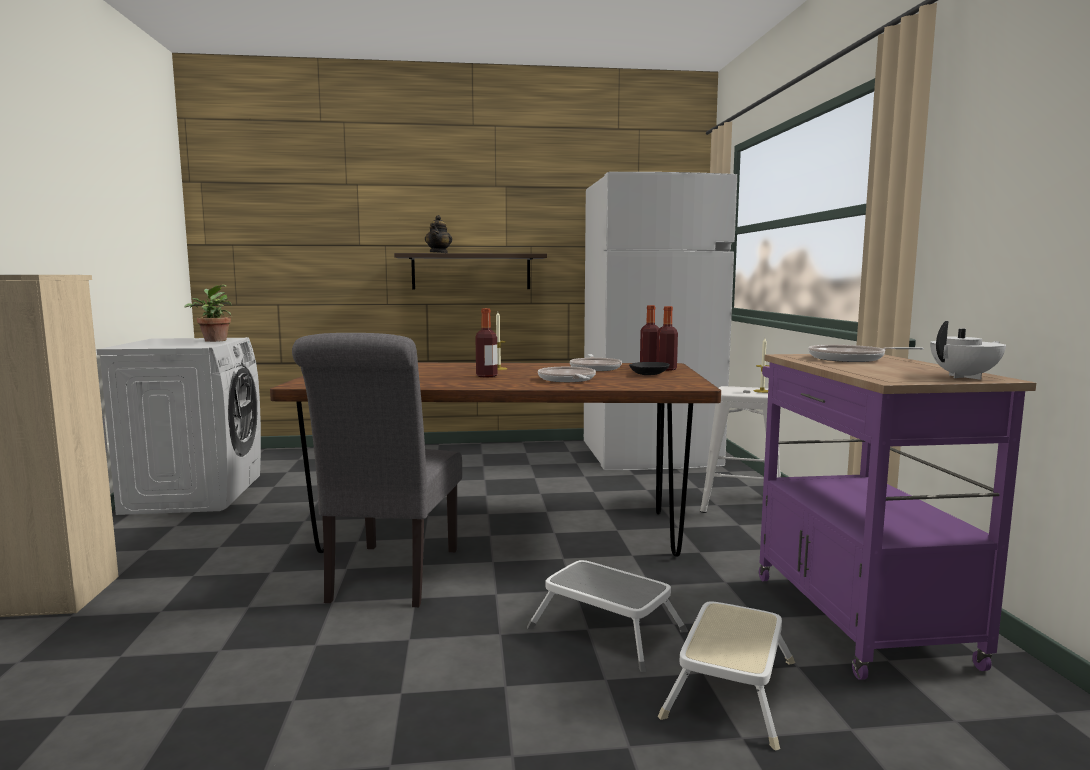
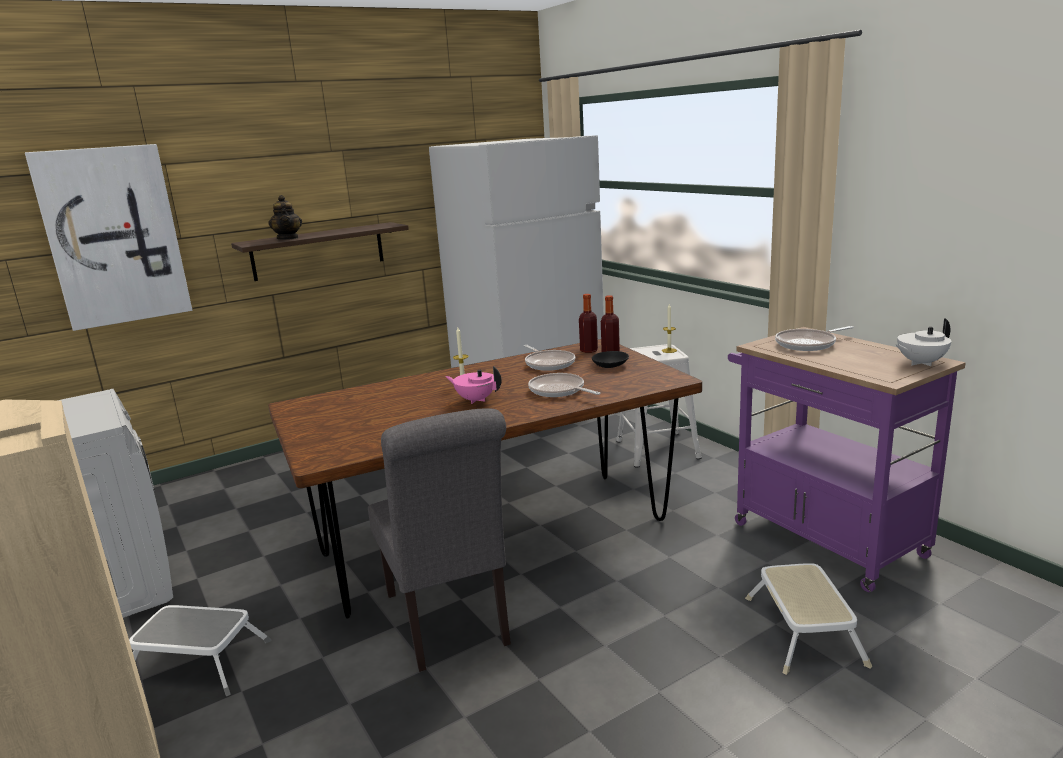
camera: 25 degrees left, 10 degrees up
(213, 340) = (88, 407): potted plant -> none
(309, 237) = (114, 236): none -> picture
(486, 376) = (475, 400): bottle -> pink teapot
(607, 629) = (678, 610): grey step ladder -> grey step ladder (198, 662)
(965, 377) = (920, 363): white teapot -> white teapot turned 150 degrees counterclockwise

